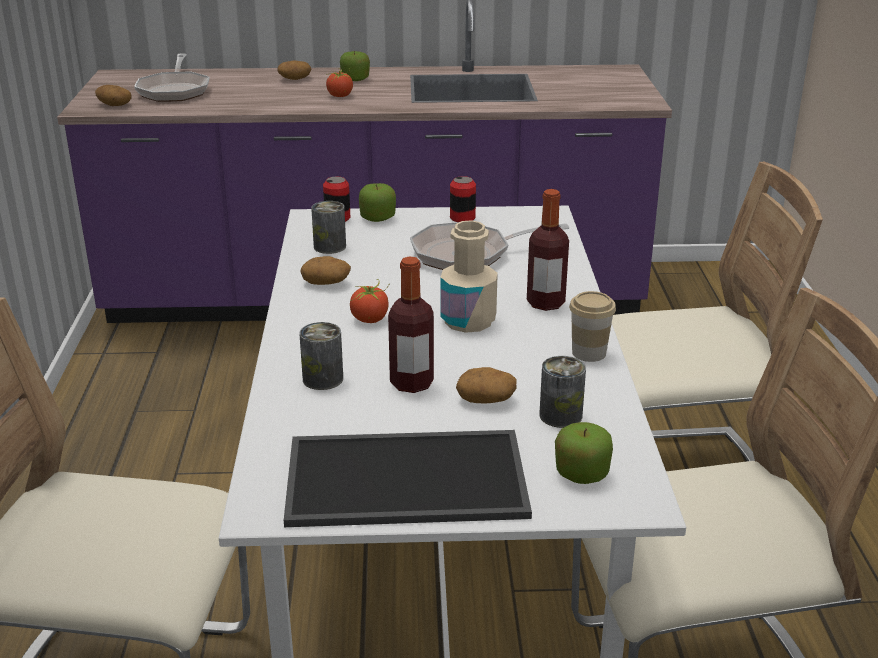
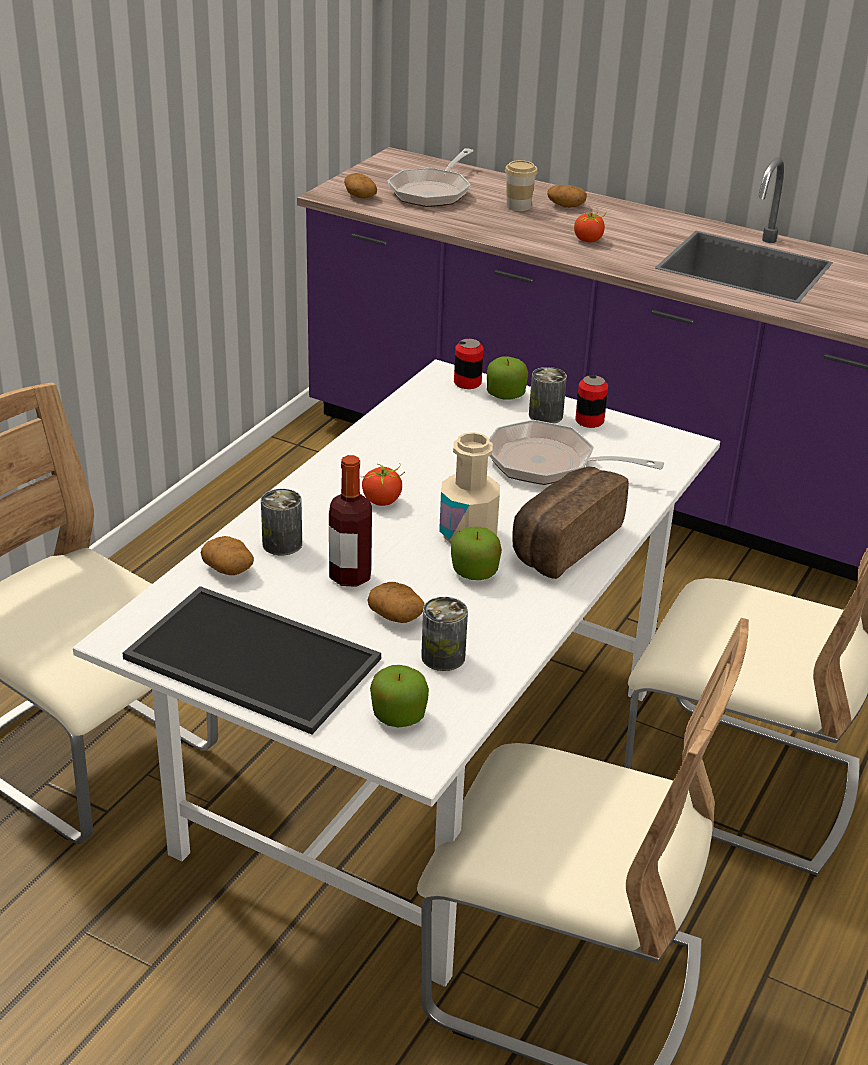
camera: 30 degrees right, 5 degrees up
(326, 282) = (384, 450): potato -> potato (229, 569)
(330, 246) = (427, 412): can -> can (545, 415)
(355, 79) = (628, 222): apple -> apple (474, 572)
(545, 303) = (562, 542): bottle -> bread
(589, 353) = (542, 608): cup -> cup (518, 206)

